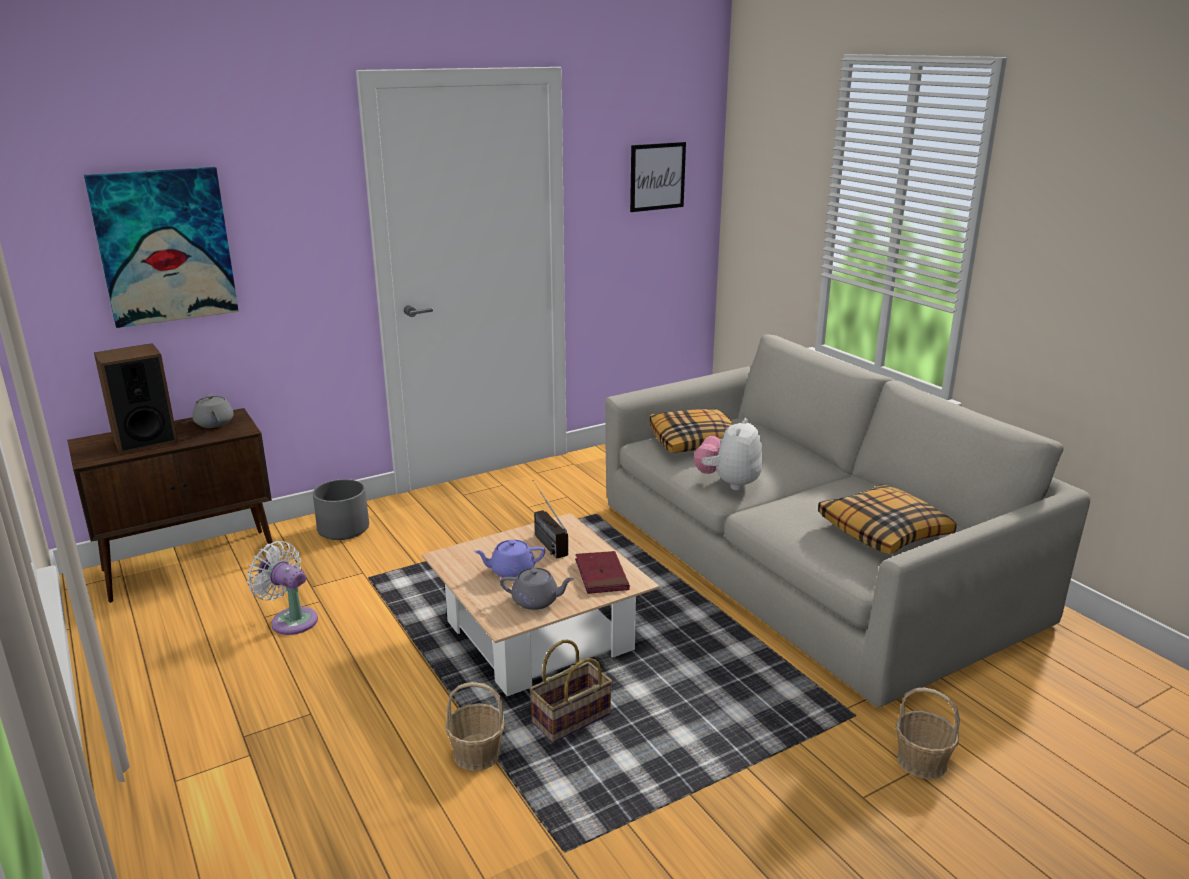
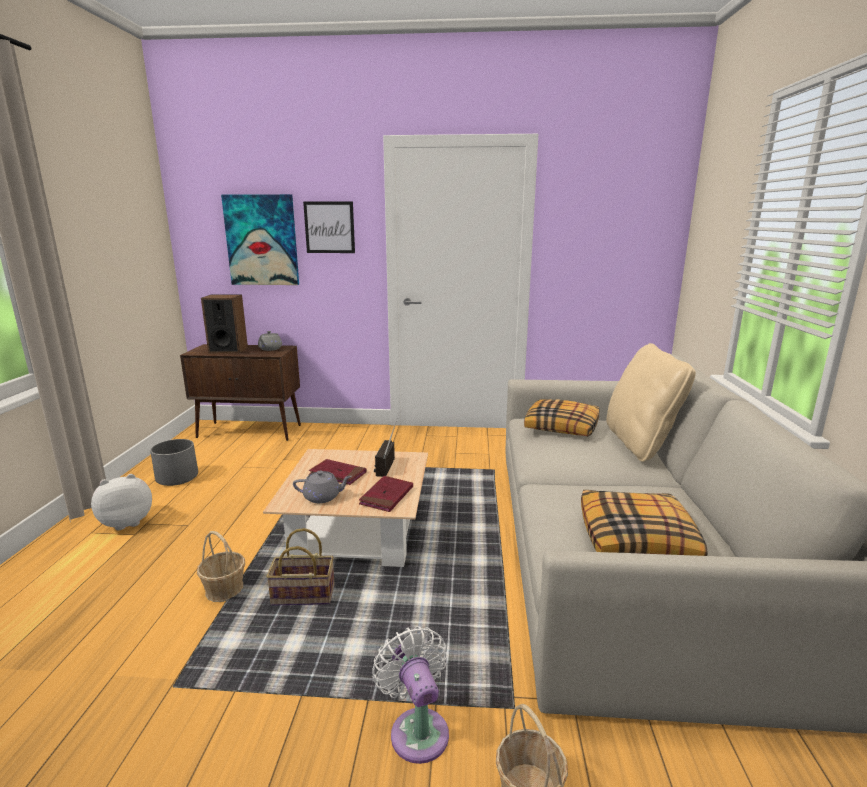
camera: 35 degrees right, 5 degrees down
(291, 620) = (250, 472): white fan -> white fan (417, 729)
(344, 529) = (339, 435): grey planter -> grey planter (177, 477)
(511, 571) = (338, 474): purple teapot -> red book
(536, 601) = (323, 497): grey teapot -> grey teapot turned 45 degrees counterclockwise
(657, 176) = (621, 224): picture -> picture (329, 227)
(728, 483) = (550, 460): plush toy -> plush toy (127, 522)
(784, 441) = (640, 443): none -> beige pillow

